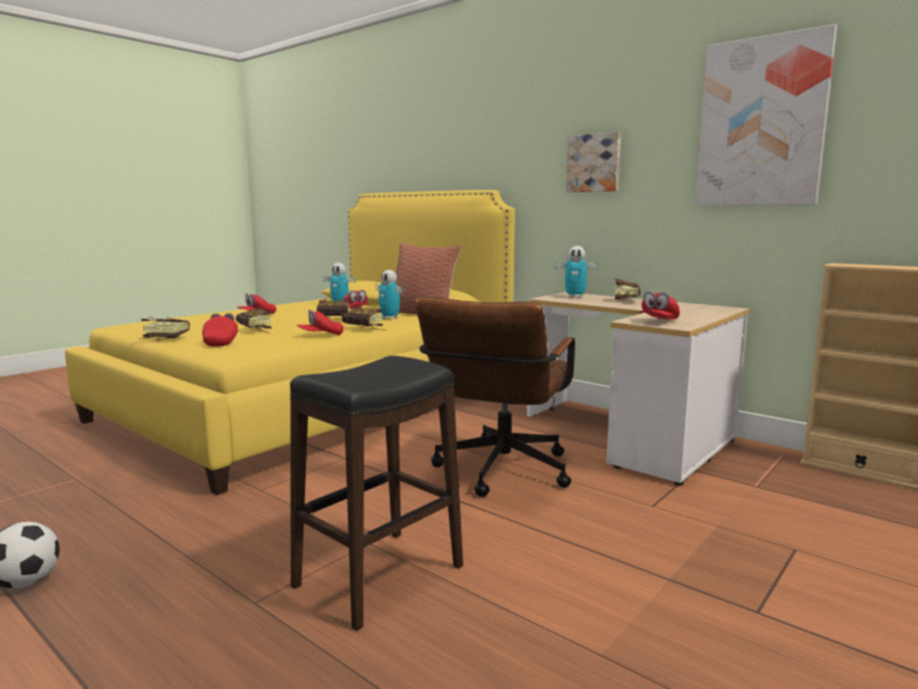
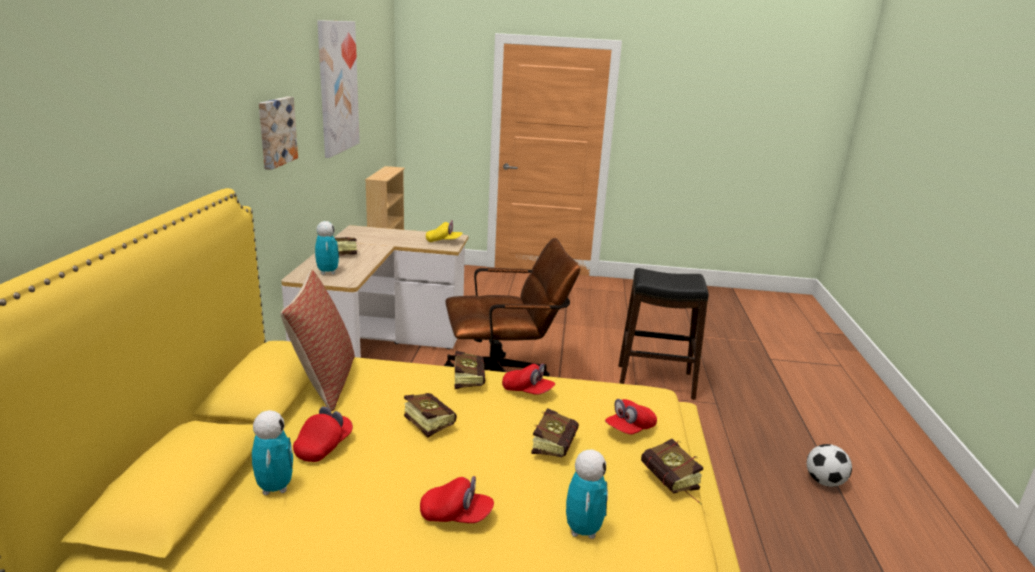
camera: 125 degrees left, 10 degrees up
(389, 318) = (379, 392): toy robot -> toy robot (583, 530)
(658, 321) = (443, 241): red cap -> yellow cap

